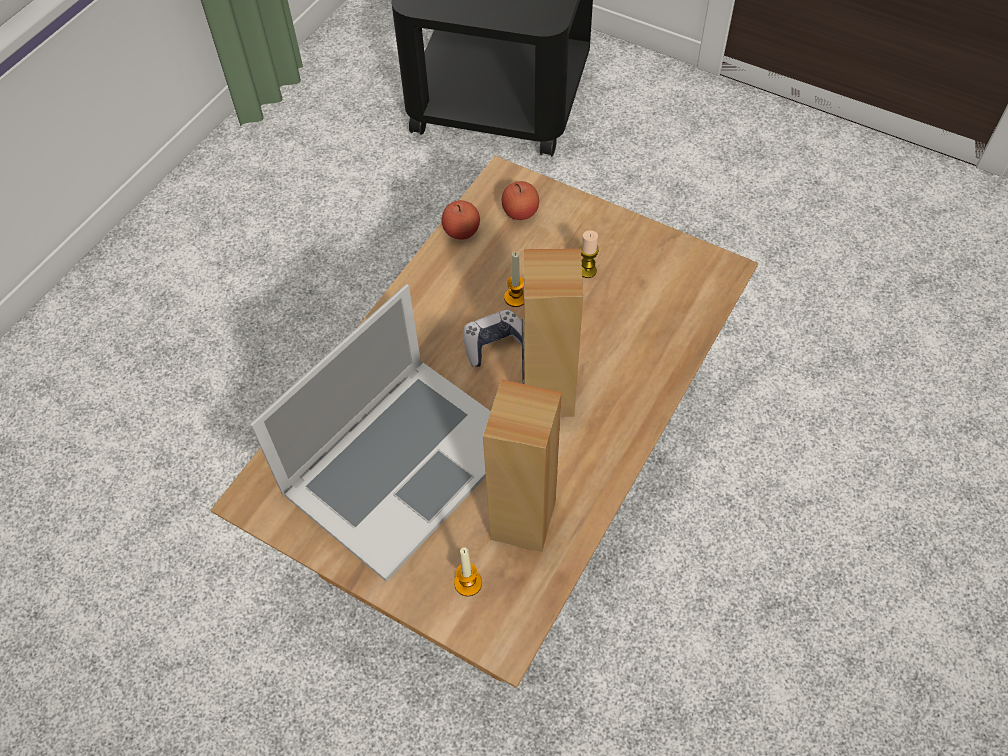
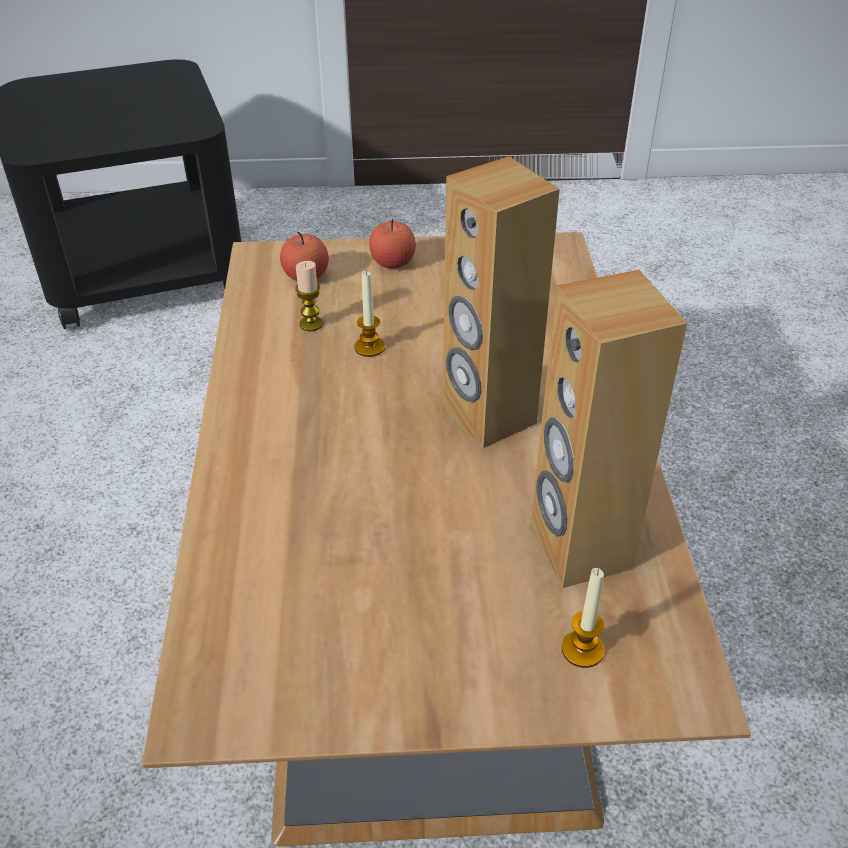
camera: 35 degrees left, 15 degrees down
(401, 463) = (379, 564): laptop -> none
(461, 231) = (252, 315): apple -> apple (392, 262)
(495, 343) = (384, 396): game controller -> none
(587, 271) = (425, 296): candle -> candle (311, 324)

